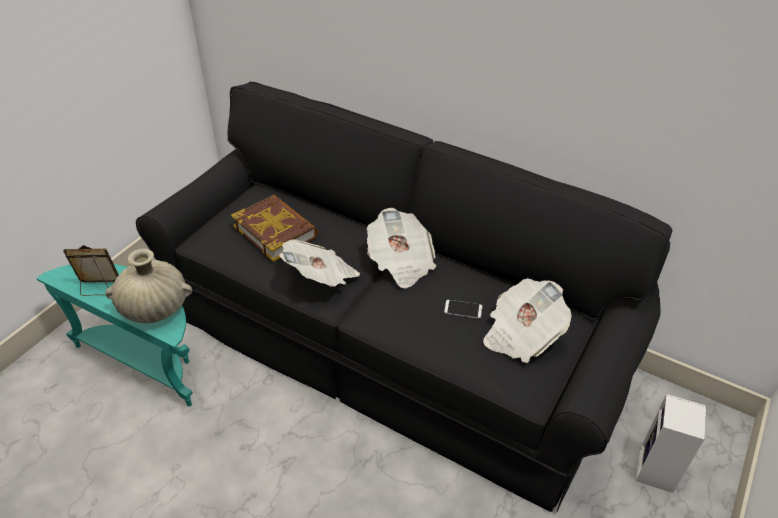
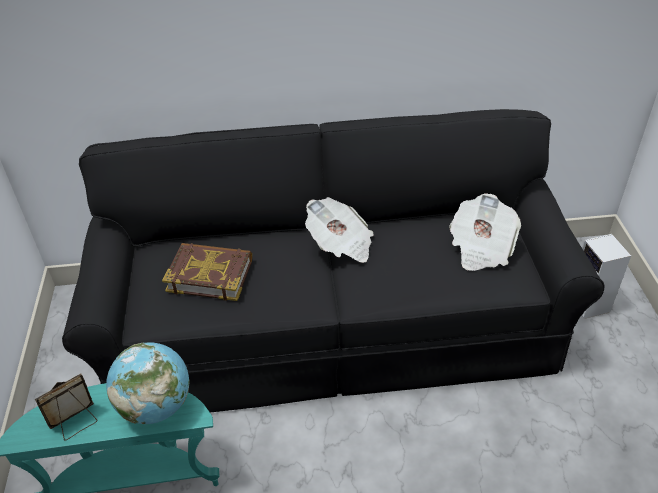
camera: 35 degrees left, 0 degrees up
(155, 308) = (156, 406): beige vase -> globe
(321, 277) = (292, 290): newspaper -> none
(463, 309) = (424, 253): phone -> none

